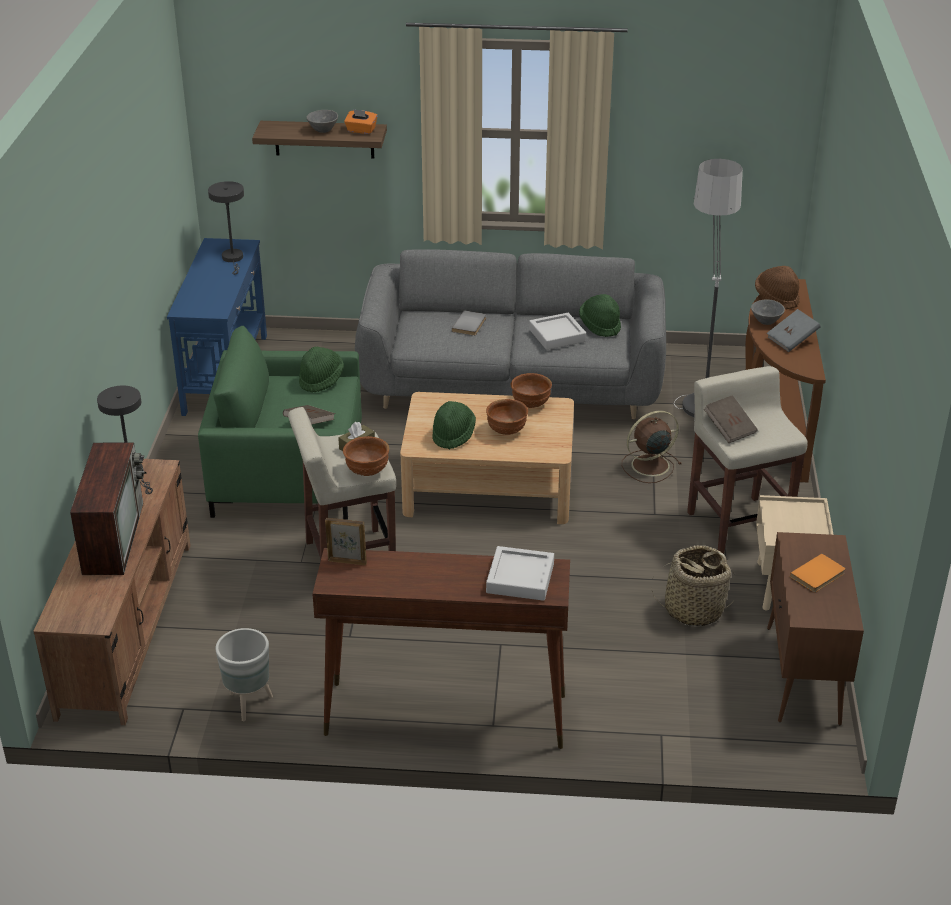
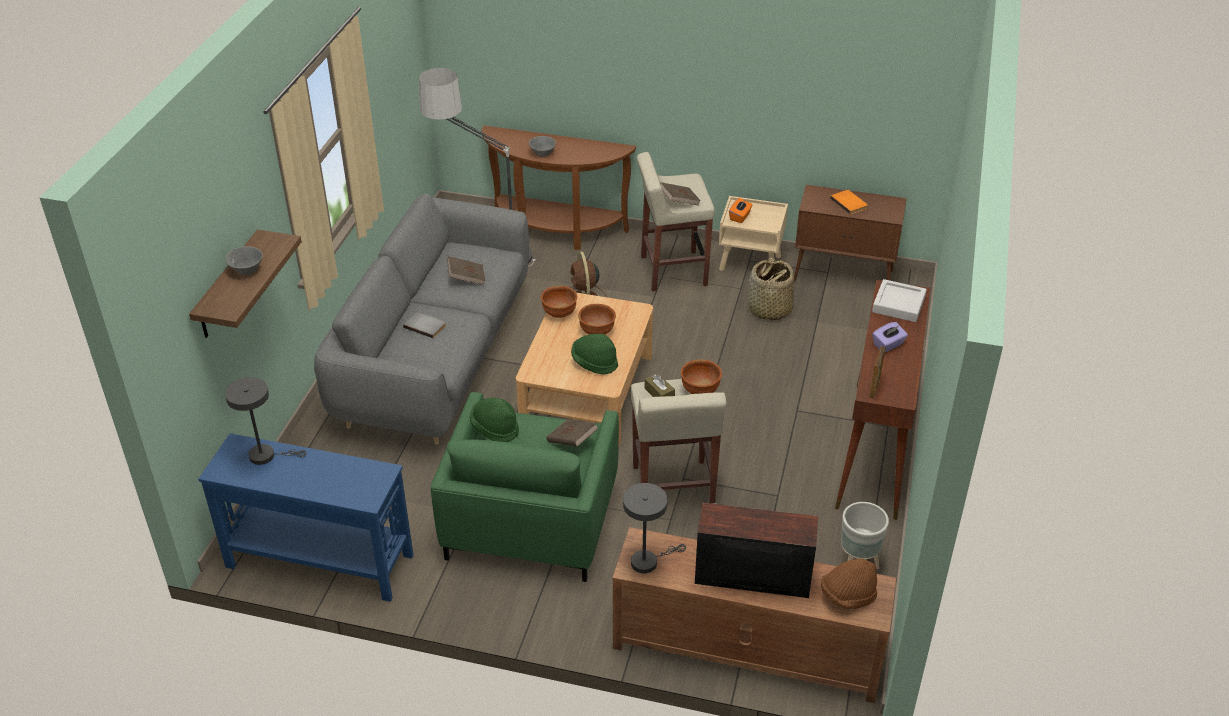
camera: 80 degrees left, 5 degrees up
(361, 130) = (264, 246): orange tissue box -> orange tissue box (740, 217)
(433, 571) = (888, 345): none -> purple tissue box
(557, 335) = (466, 278): grey tray -> brown book
(600, 326) = (460, 253): green hat -> none
(776, 298) = (509, 143): brown hat -> brown hat (847, 596)
(792, 340) = (575, 148): grey book -> none

